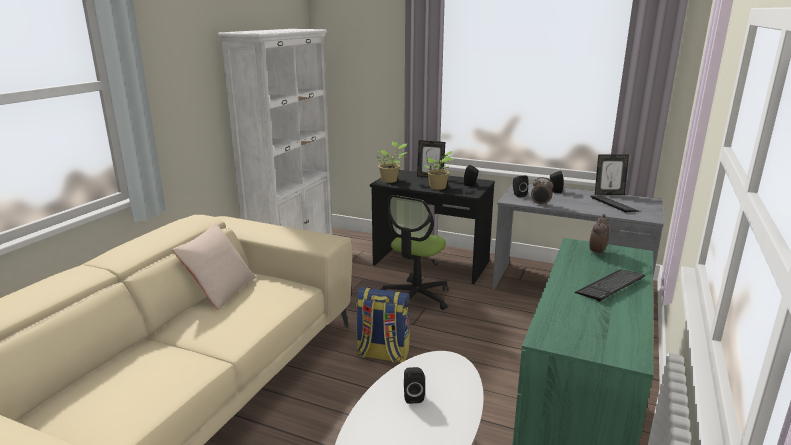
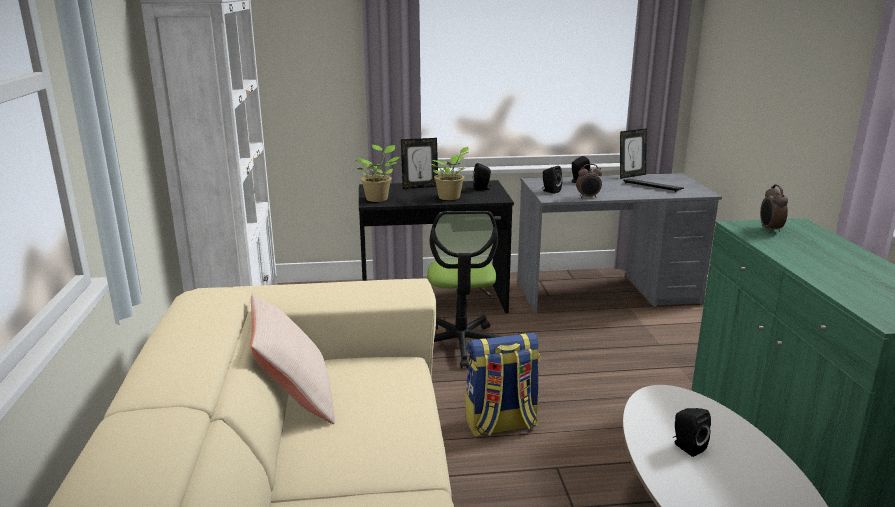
camera: 30 degrees left, 0 degrees up
(610, 286) = (839, 257): keyboard -> none

